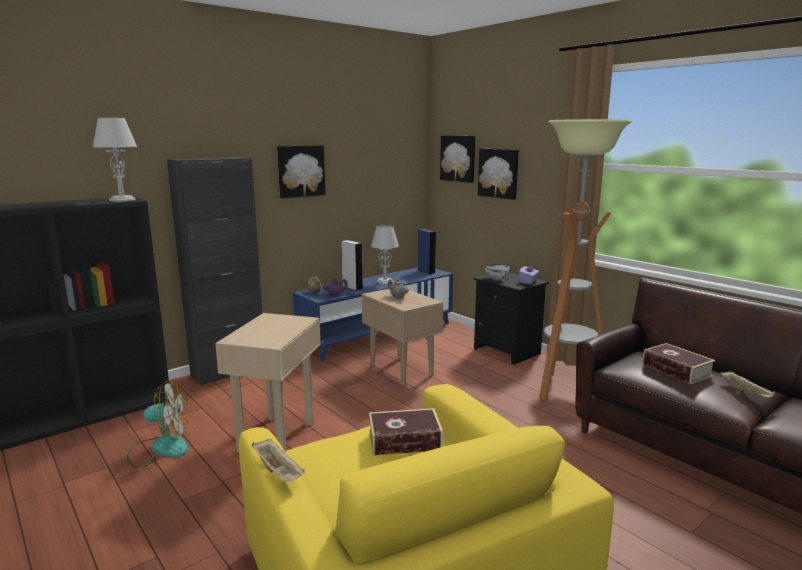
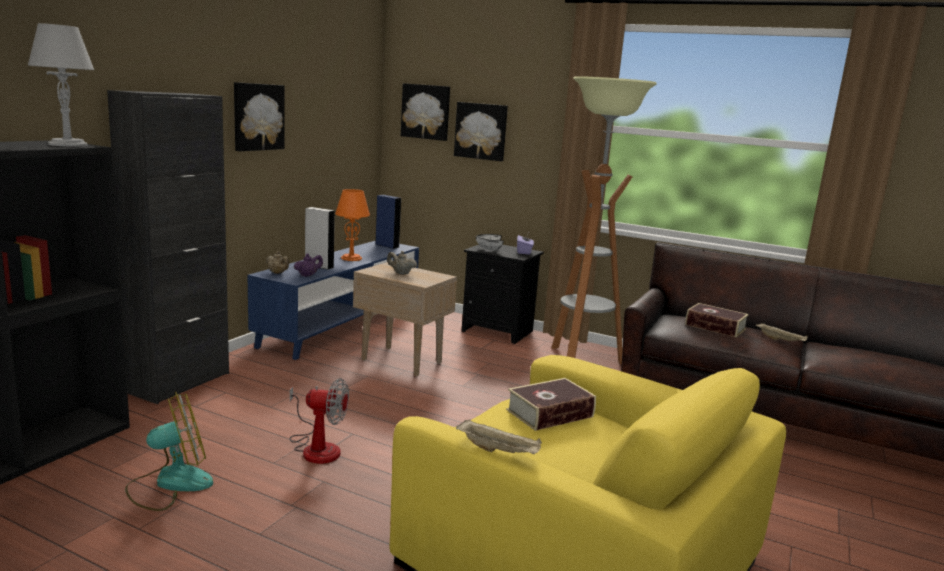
camera: 25 degrees left, 0 degrees up
(277, 436) = (316, 447): beige side table -> fan
(385, 281) = (351, 258): grey table lamp -> orange table lamp

